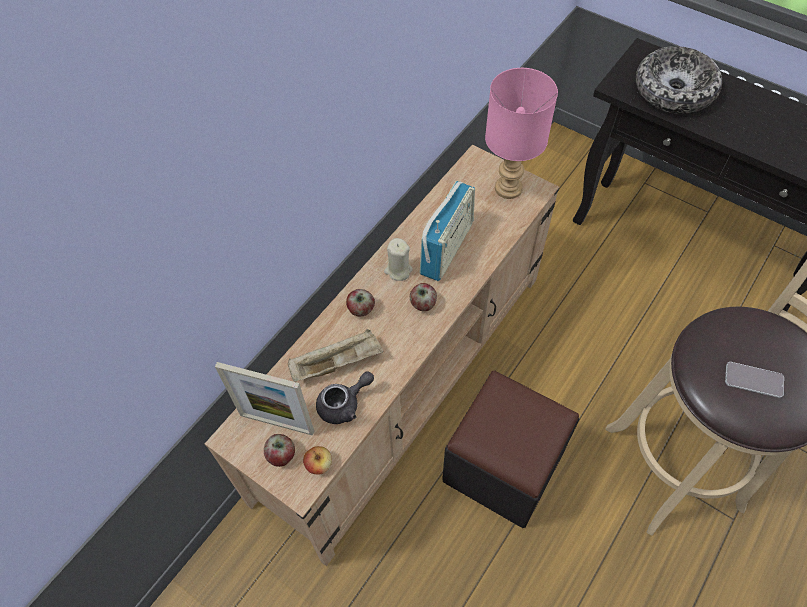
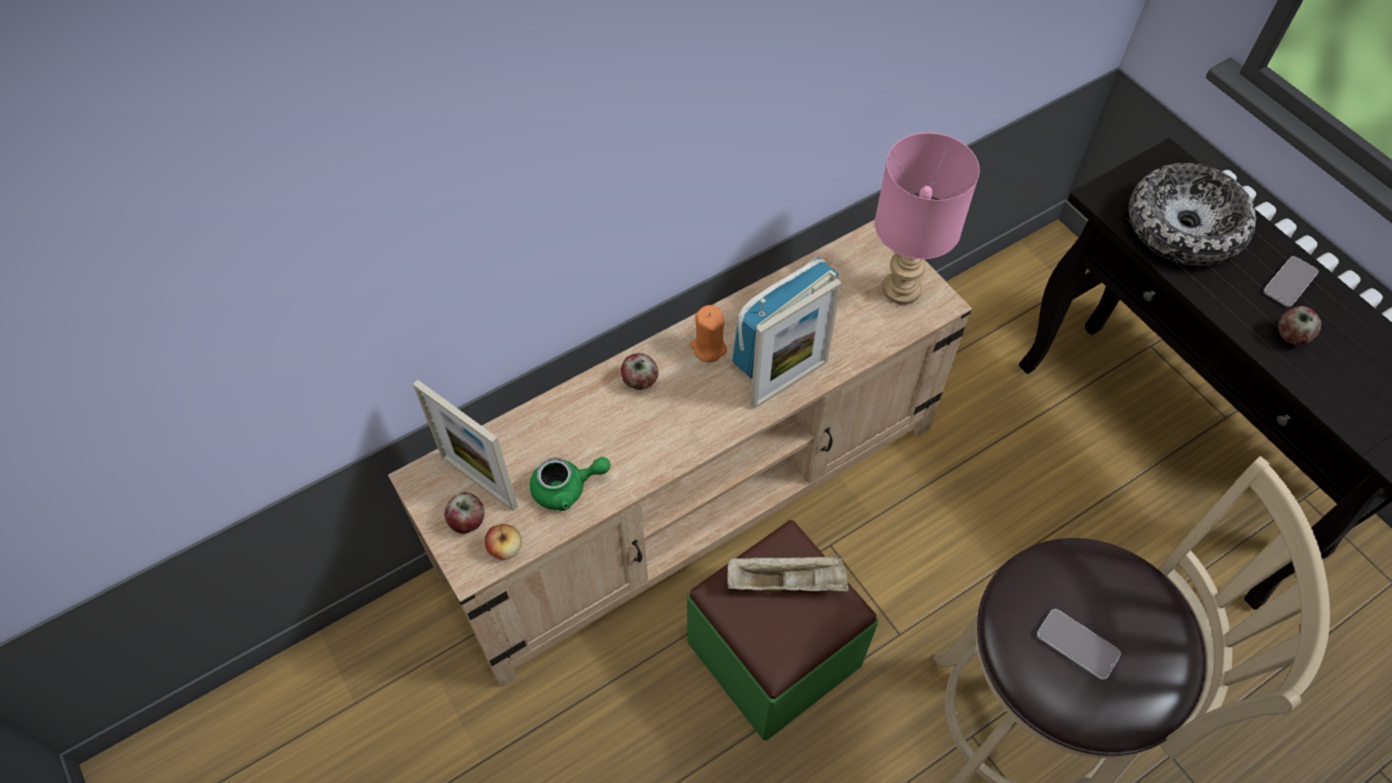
camera: 20 degrees right, 0 degrees up
(337, 363) = (582, 436): beige tray -> beige tray (787, 582)
(344, 404) = (567, 488): grey teapot -> green teapot
(398, 270) = (708, 348): beige candle -> orange candle
(423, 304) = (719, 401): apple -> apple (1291, 336)
(464, 275) = (789, 383): none -> picture frame
(503, 466) = (774, 653): black ottoman -> green ottoman
(752, 105) = (1290, 282): none -> phone

